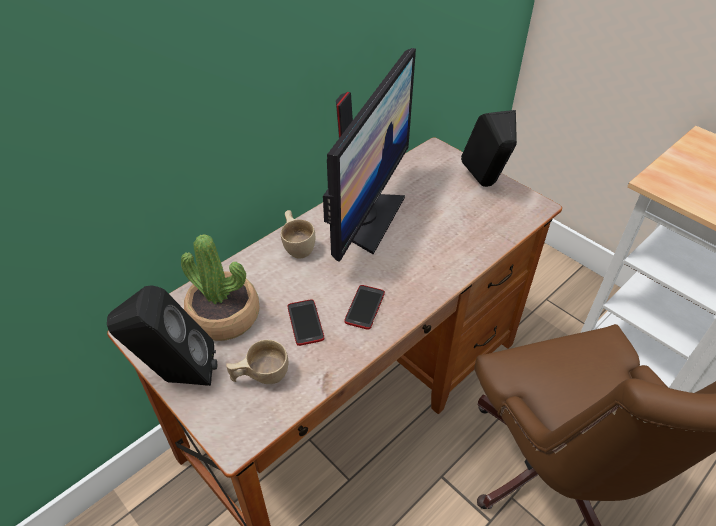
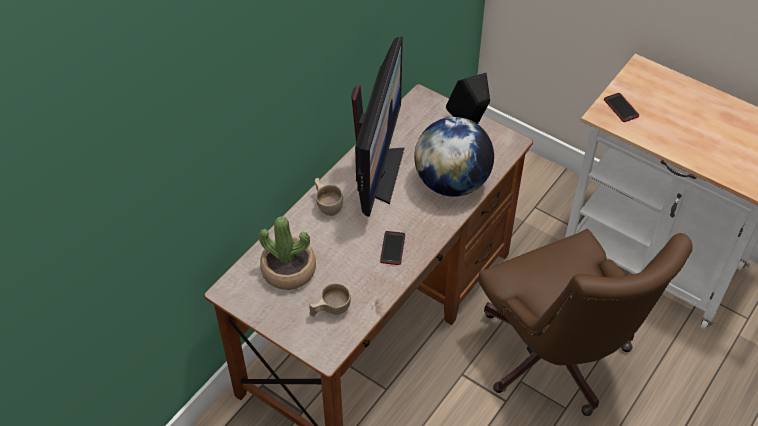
camera: 10 degrees left, 5 degrees up
(177, 377) = (270, 319): black speaker -> none
(305, 323) = (351, 266): phone -> phone (621, 108)
(455, 240) = (451, 182): none -> globe

